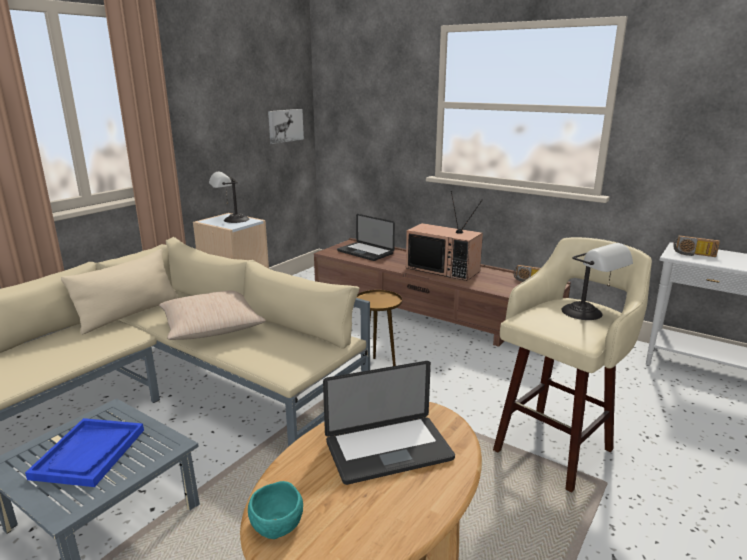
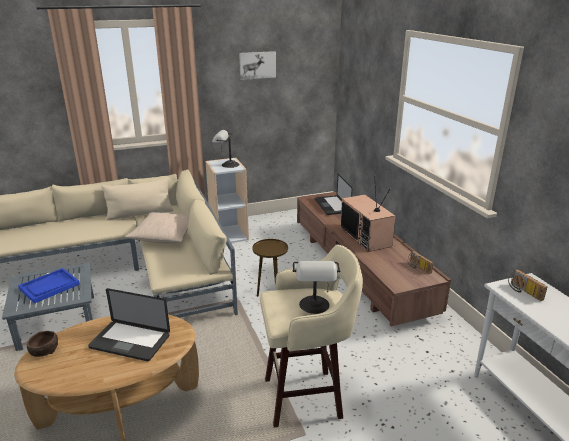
camera: 35 degrees right, 5 degrees up
(276, 524) = (43, 351): turquoise bowl -> brown bowl
(285, 125) = (305, 94): picture -> picture (257, 65)

